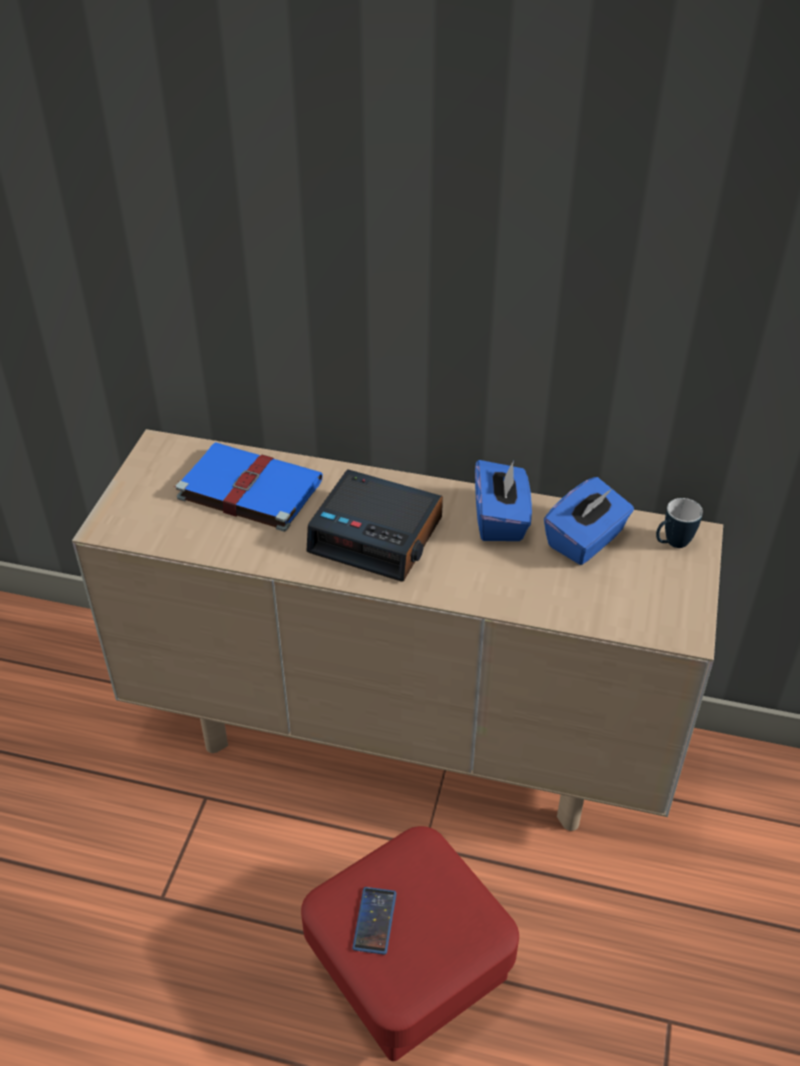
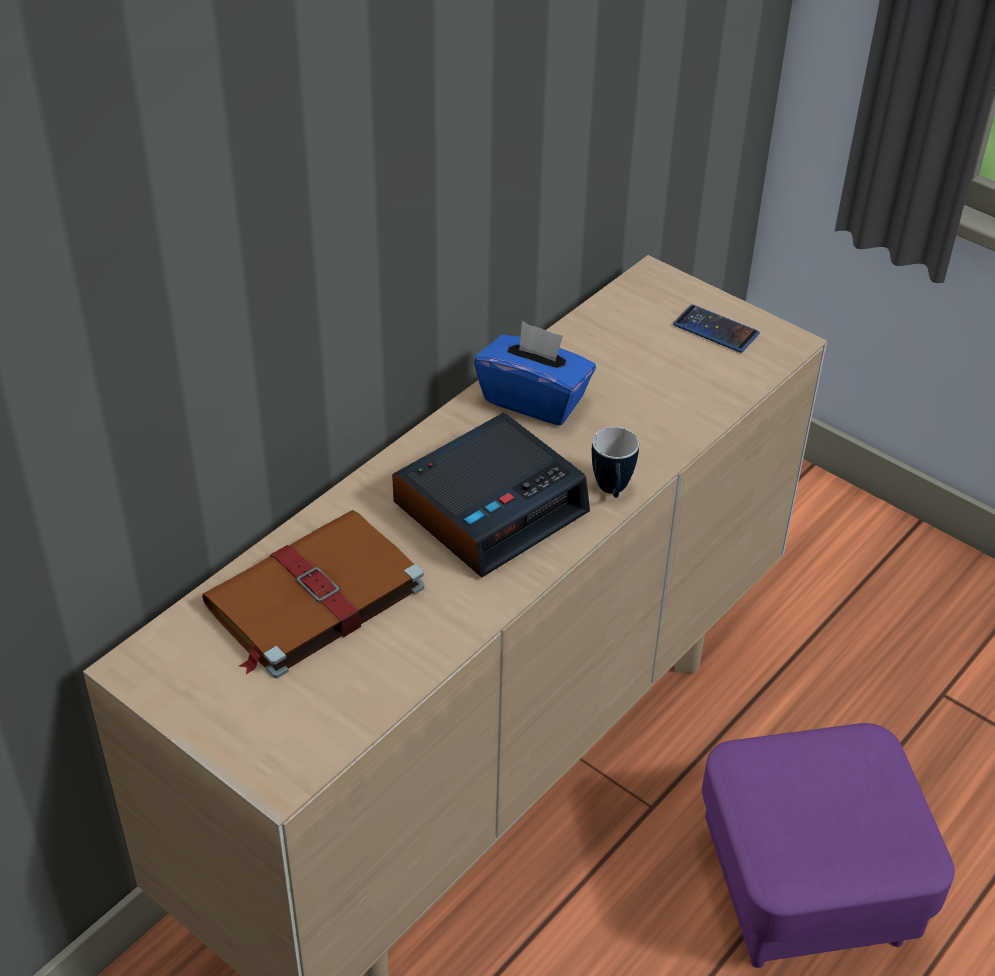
camera: 65 degrees left, 0 degrees up
(247, 489) = (312, 598): blue book -> brown book
(374, 921) = (821, 841): phone -> phone (716, 330)
(408, 973) = (806, 889): red ottoman -> purple ottoman
(585, 540) = (611, 352): blue tissue box -> none
(671, 544) = (655, 298): mug -> mug (612, 492)

